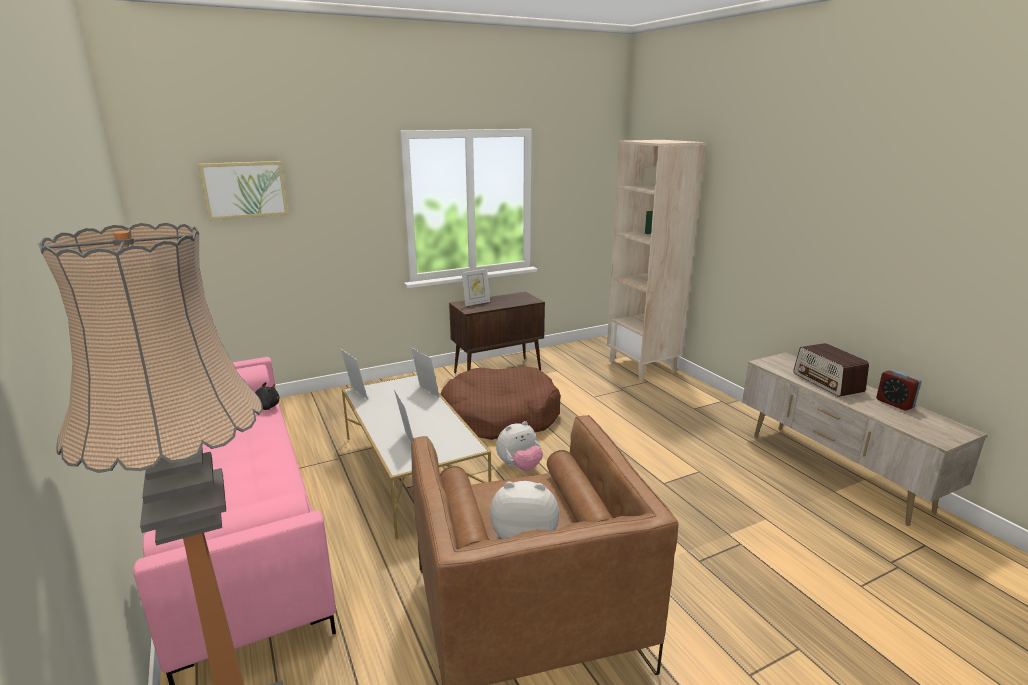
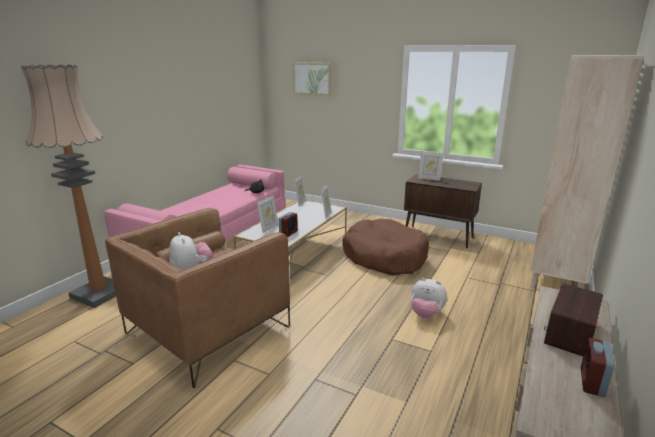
camera: 55 degrees right, 0 degrees up
(446, 434) = (288, 233): none -> alarm clock
(519, 466) = (339, 282): plush toy -> plush toy (426, 314)

